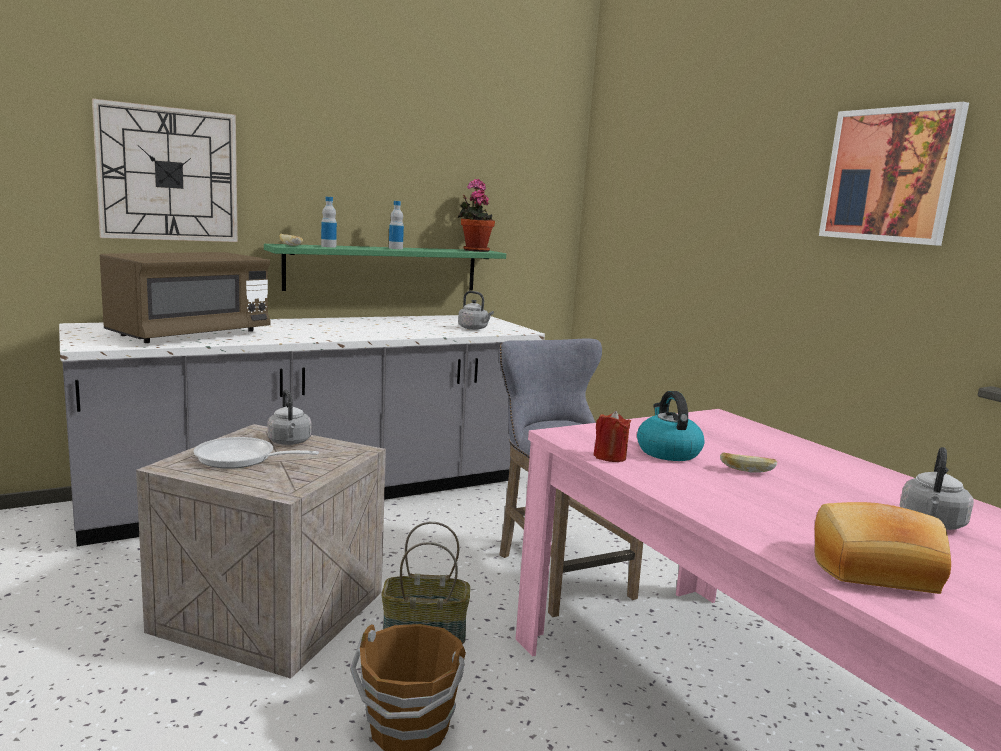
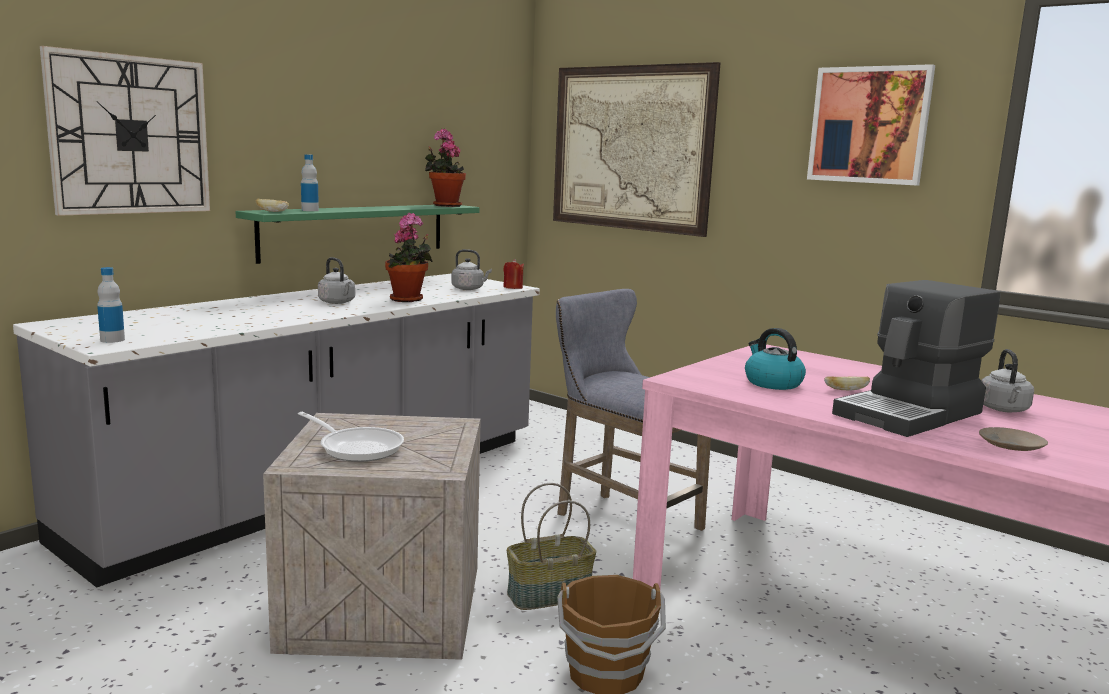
camera: 20 degrees left, 0 degrees up
(190, 334) = (197, 322): brown microwave -> none
(241, 459) = (357, 447): frying pan -> frying pan turned 135 degrees counterclockwise
(289, 442) = (381, 425): grey kettle -> grey kettle (338, 302)
(395, 248) = (374, 208): bottle -> bottle (112, 340)
(400, 333) = (408, 300): none -> potted plant
(609, 457) = (737, 393): red candle -> red candle (513, 287)
(661, 201) = (630, 148): none -> picture
(790, 510) = (911, 414): none -> coffee machine
(874, 571) = (1010, 446): bread -> beige plate

